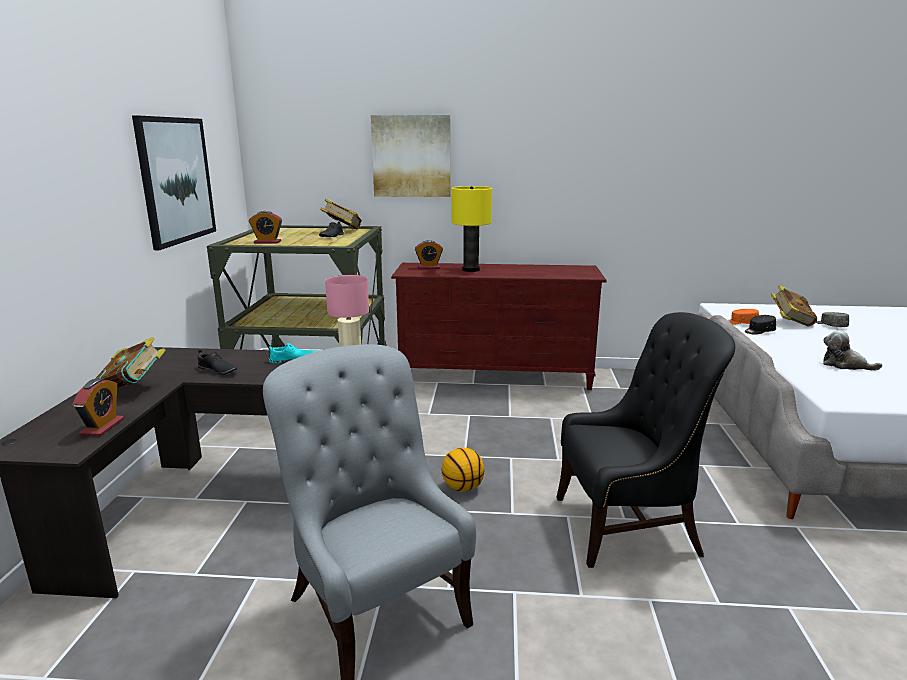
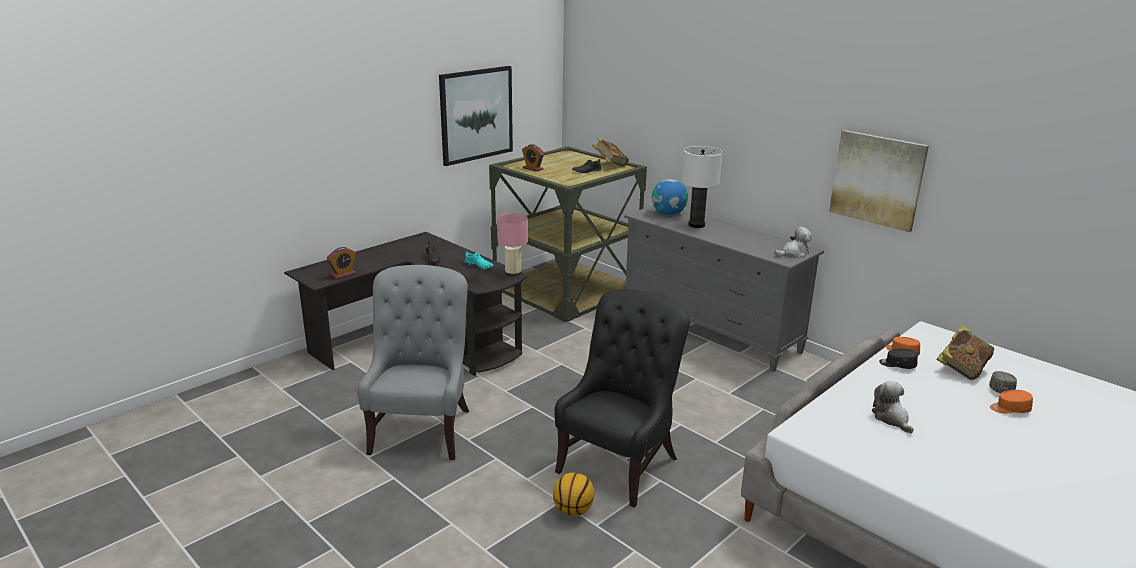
camera: 40 degrees right, 5 degrees up
(133, 388) = (382, 257): book -> none
(411, 156) = (677, 109): picture -> picture (877, 179)
(429, 267) = (668, 214): alarm clock -> globe
(462, 487) = (556, 395): basketball -> basketball (573, 510)
(470, 270) = (696, 225): yellow table lamp -> white table lamp
(495, 377) = (709, 330): red dresser -> grey dresser
(585, 271) = (793, 253): none -> plush toy
(628, 526) = (619, 464): black chair -> black chair turned 90 degrees counterclockwise
(865, 335) = (1009, 409): none -> orange cap

